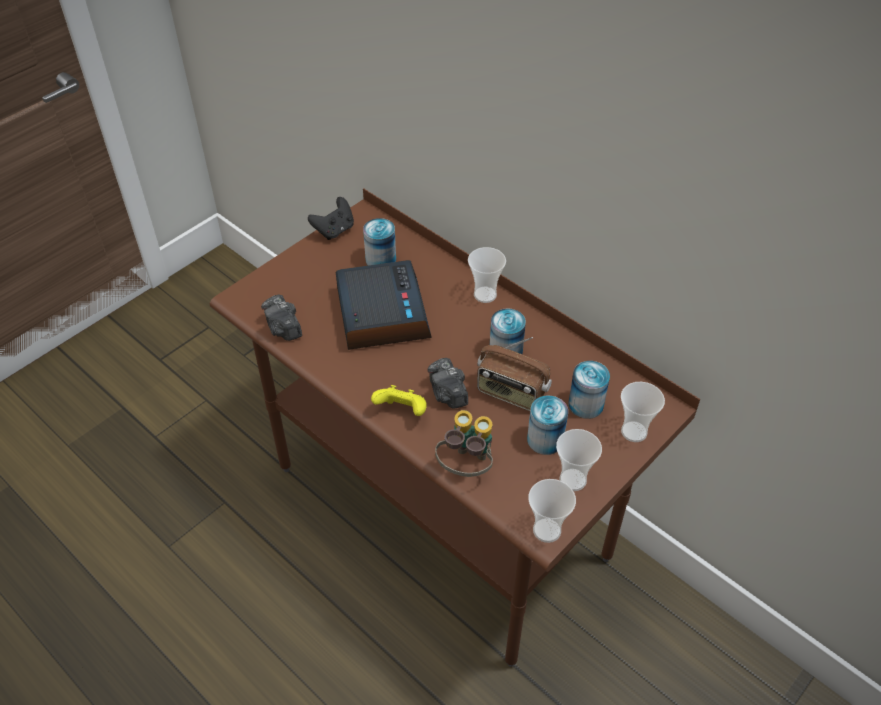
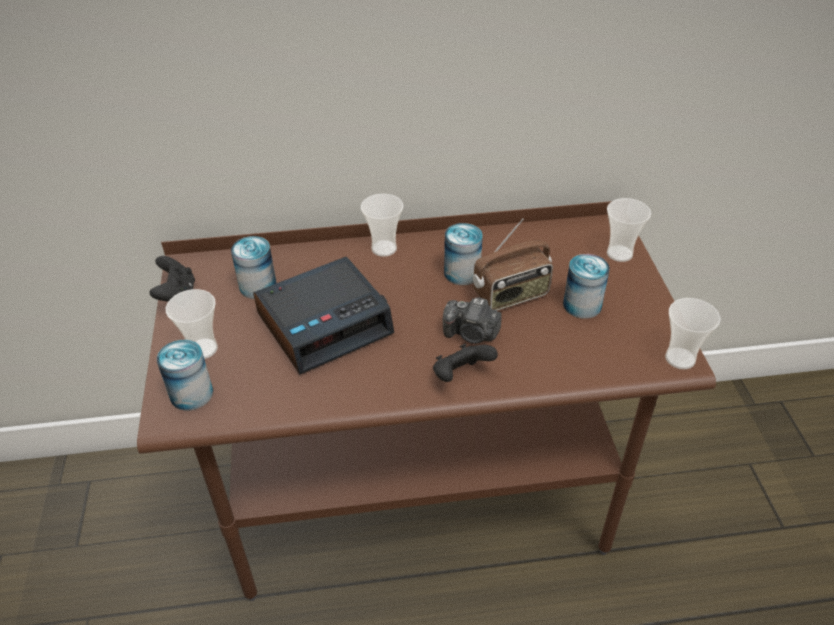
camera: 50 degrees left, 5 degrees down
(283, 328) = (256, 404): camera -> none
(381, 313) = (325, 323): alarm clock -> alarm clock turned 120 degrees clockwise
(402, 411) = (460, 375): yellow game controller -> black game controller
(466, 466) = (567, 369): binoculars -> none
(573, 480) = (639, 313): cup -> cup (203, 349)
(586, 404) = (566, 262): can -> can (191, 394)

